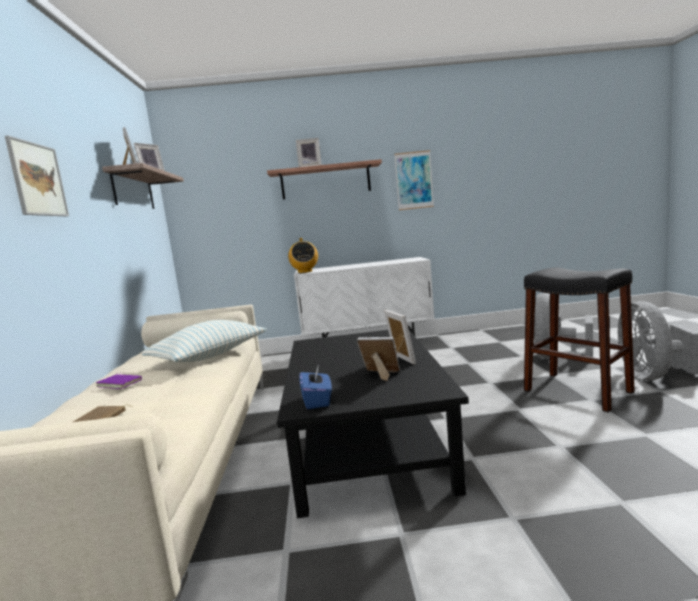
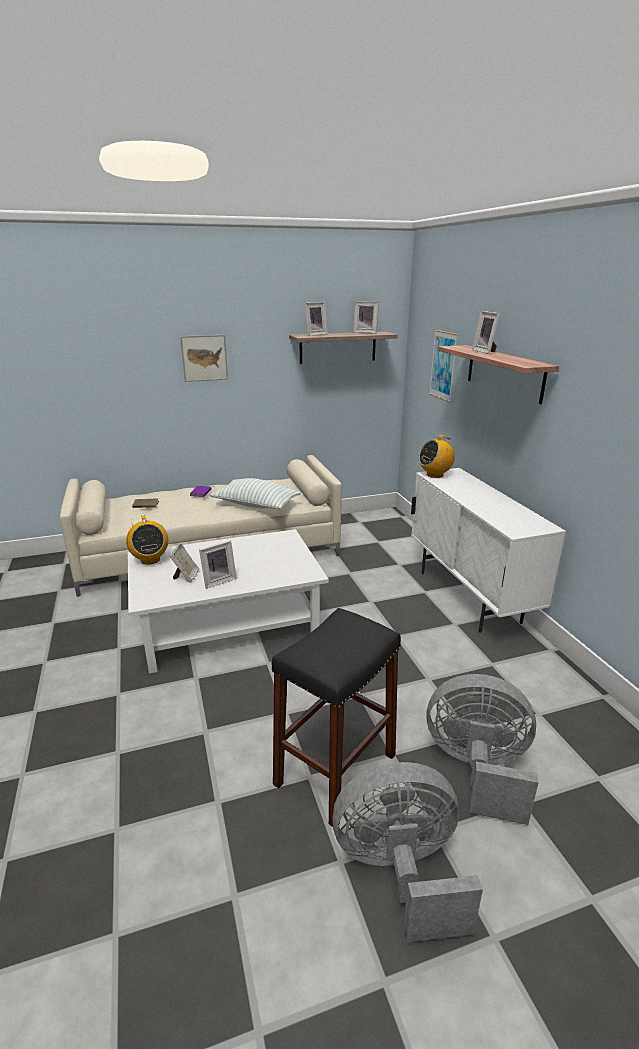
camera: 75 degrees right, 15 degrees up
(317, 401) = (150, 559): blue tissue box -> radio
(366, 443) = (228, 623): black coffee table -> white coffee table
(414, 180) = (594, 411): picture -> picture (443, 365)

